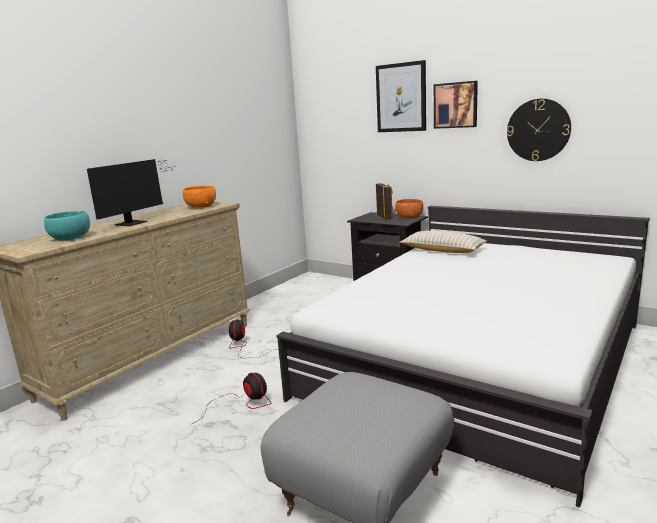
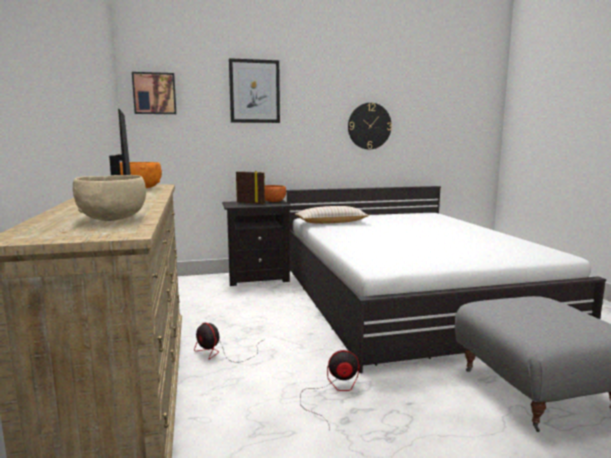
camera: 50 degrees left, 5 degrees down
(71, 238) = (113, 218): turquoise bowl -> beige bowl
(456, 105) = (306, 102): picture -> picture (154, 93)

